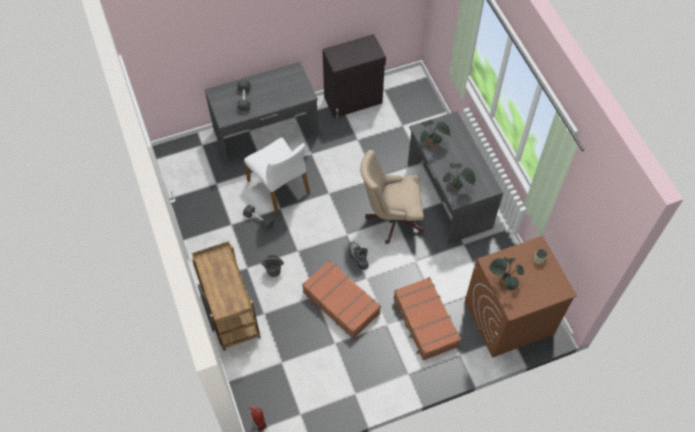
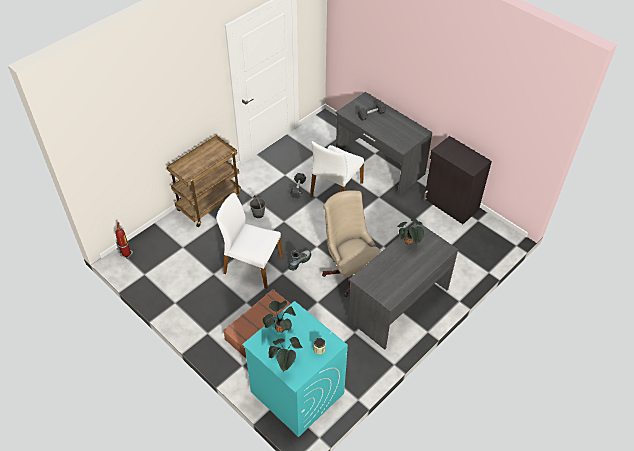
camera: 65 degrees right, 10 degrees down
(341, 302) = (252, 265): brown suitcase -> white chair
(456, 187) = (373, 274): potted plant -> potted plant (285, 363)
(508, 318) = (296, 392): brown washing machine -> turquoise washing machine

